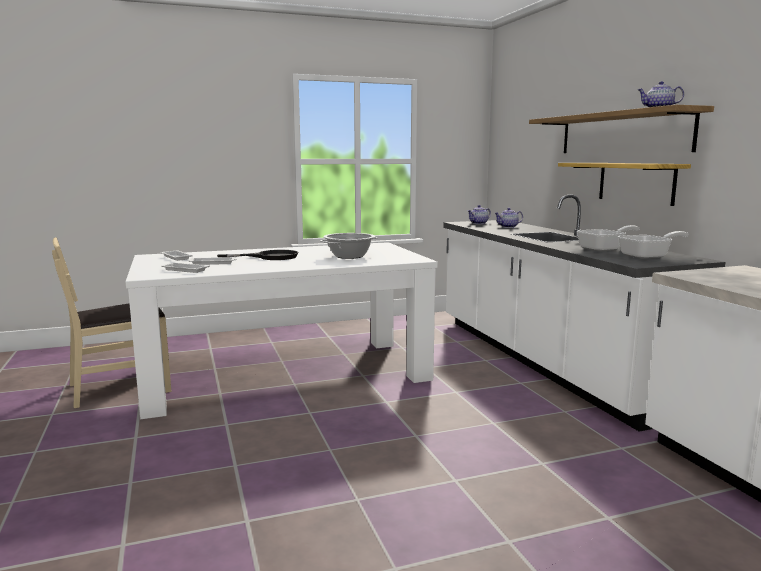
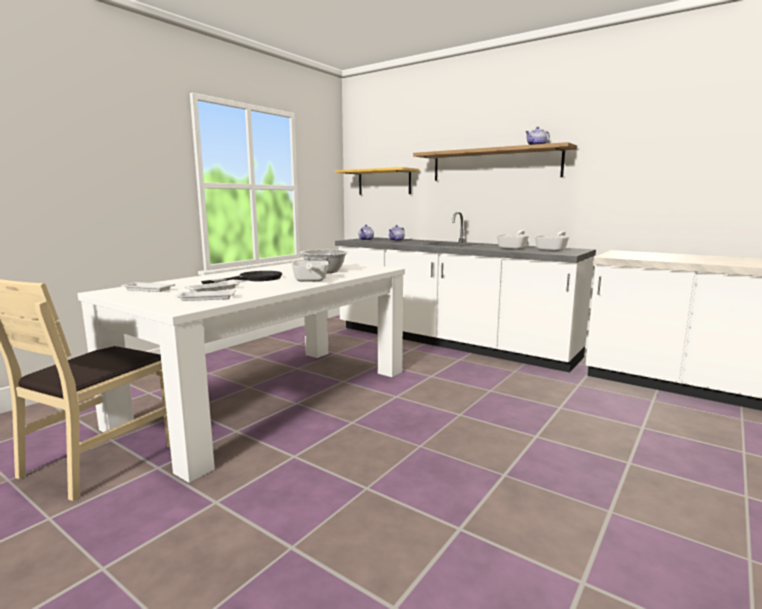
camera: 35 degrees left, 0 degrees up
(304, 264) = (309, 281): none -> frying pan
(636, 182) = (510, 200): shelf -> shelf (384, 182)

